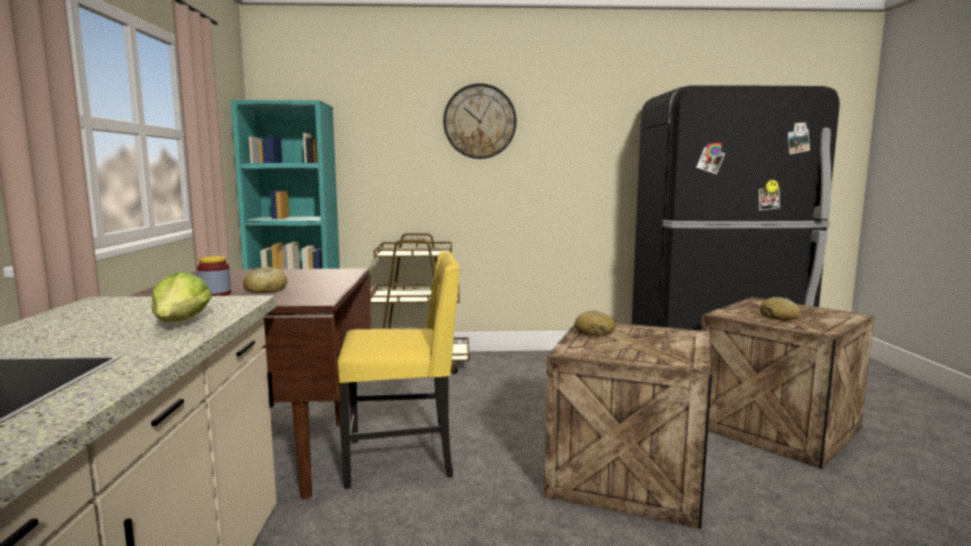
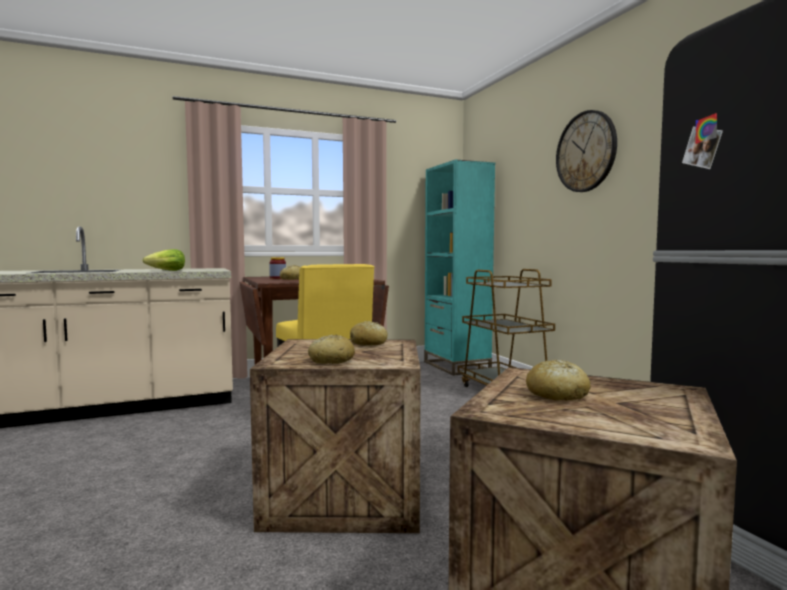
camera: 70 degrees right, 5 degrees down
(677, 348) = (331, 360): none -> bread

